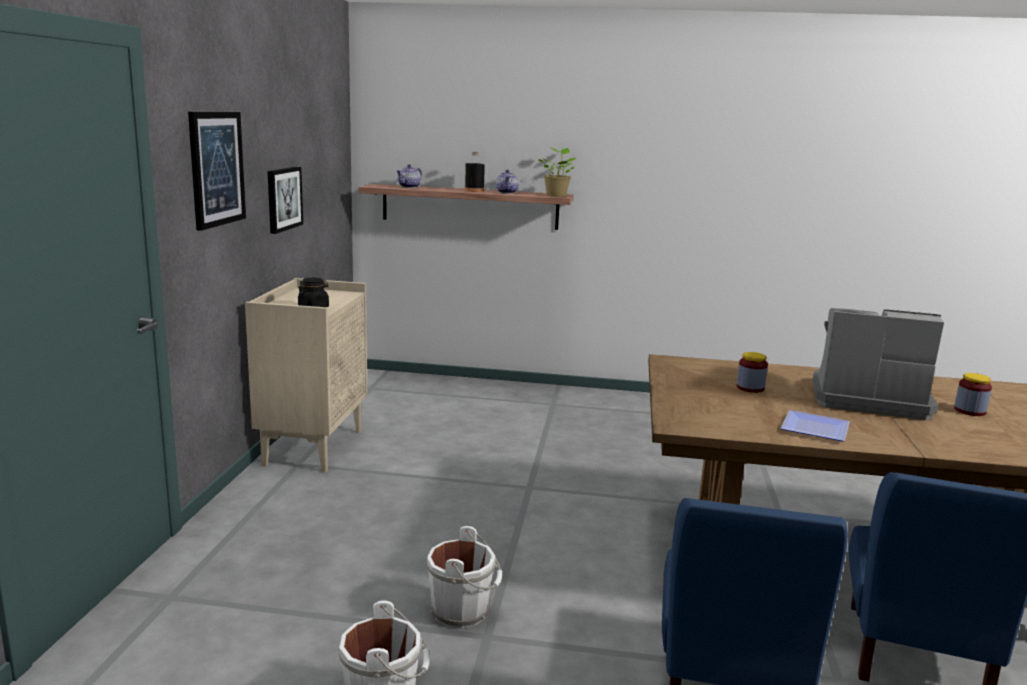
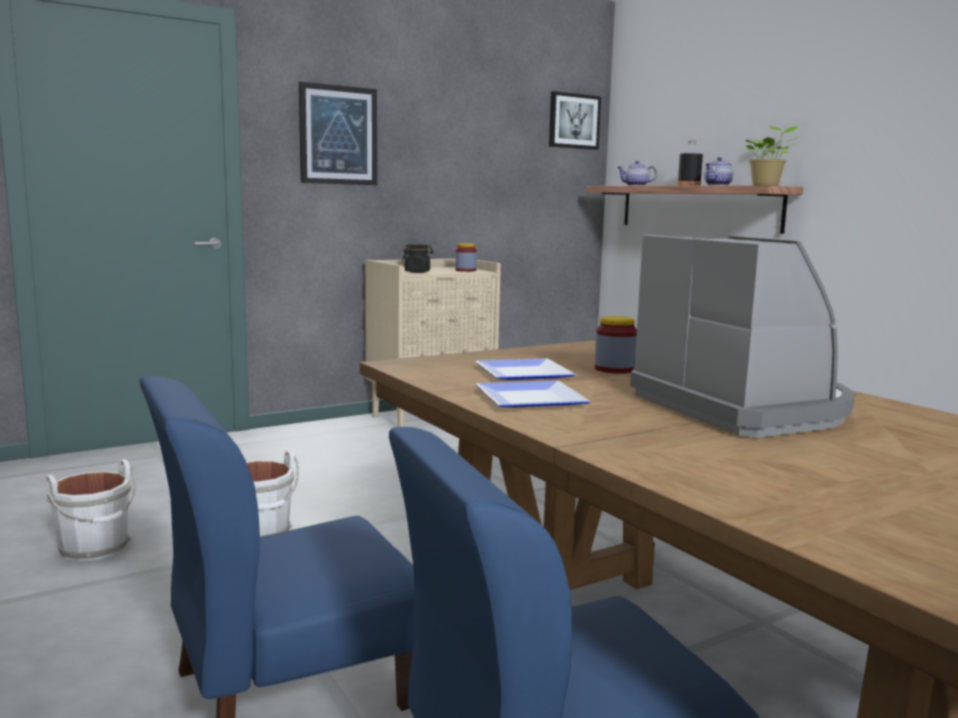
camera: 50 degrees right, 5 degrees down
(283, 198) = (454, 180): picture -> picture (573, 121)
(740, 408) = (525, 373): none -> plate
(969, 411) = (886, 455): jar -> jar (465, 270)

